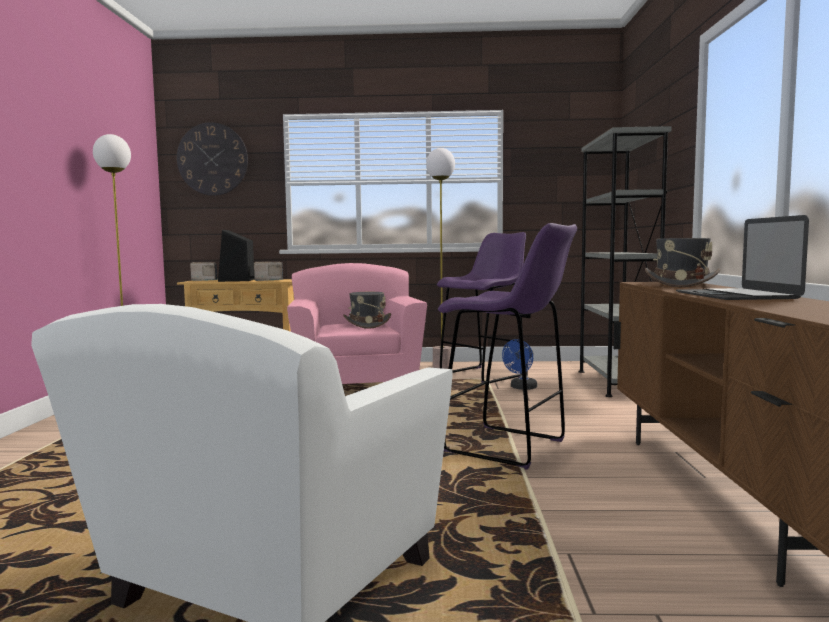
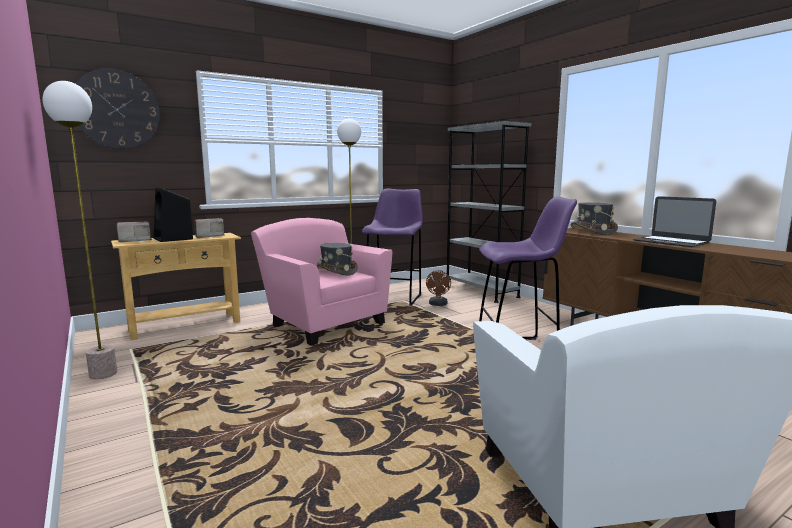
camera: 35 degrees left, 5 degrees up
(521, 388) = (438, 304): blue fan -> brown fan

